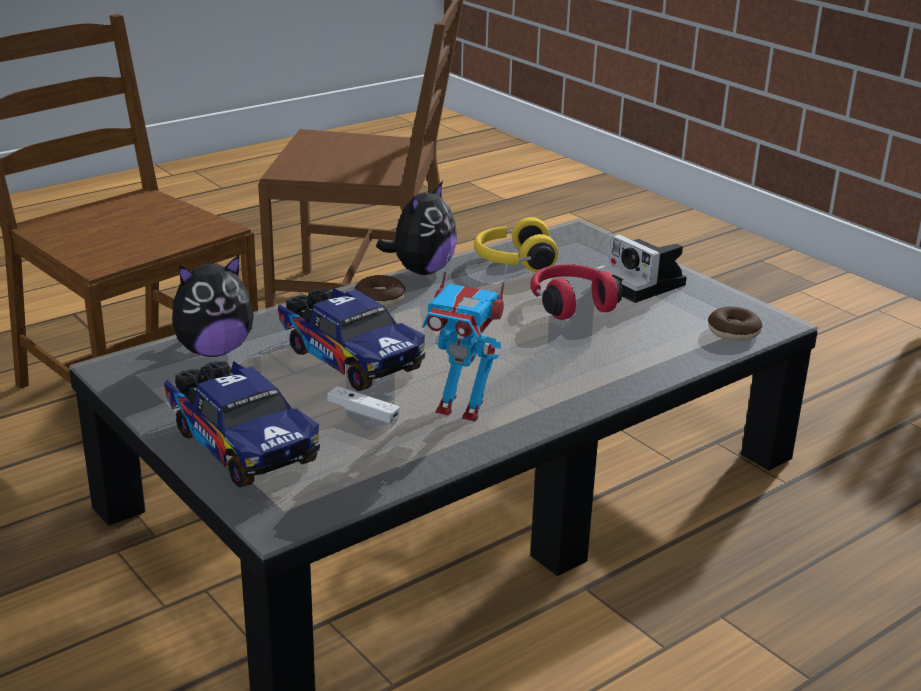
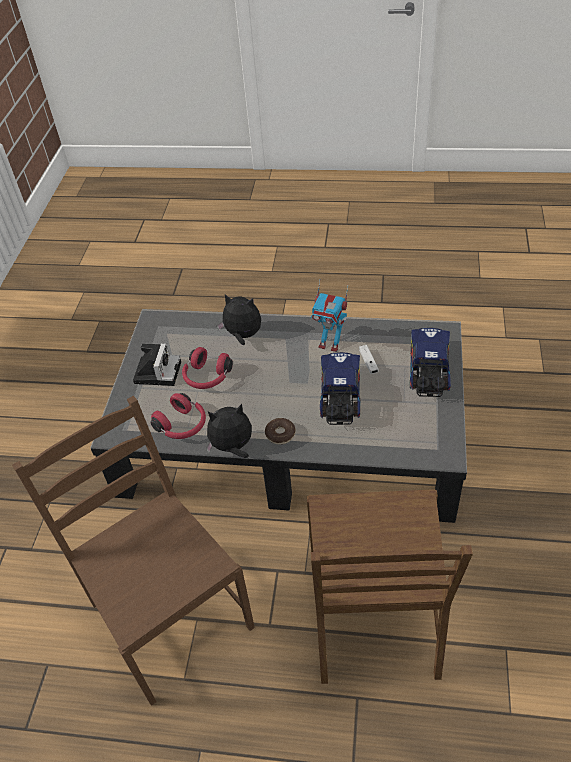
camera: 130 degrees left, 20 degrees up
(214, 350) = (392, 440): plush toy -> plush toy (243, 335)
(462, 408) = (330, 344): toy robot -> toy robot turned 135 degrees clockwise
(513, 262) = (182, 425): yellow headphones -> red headphones
(733, 332) = (176, 323): donut -> none

